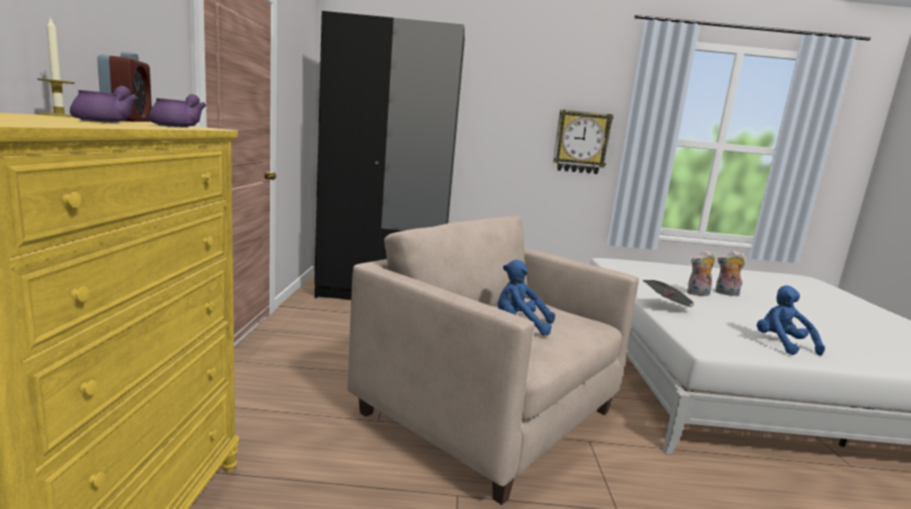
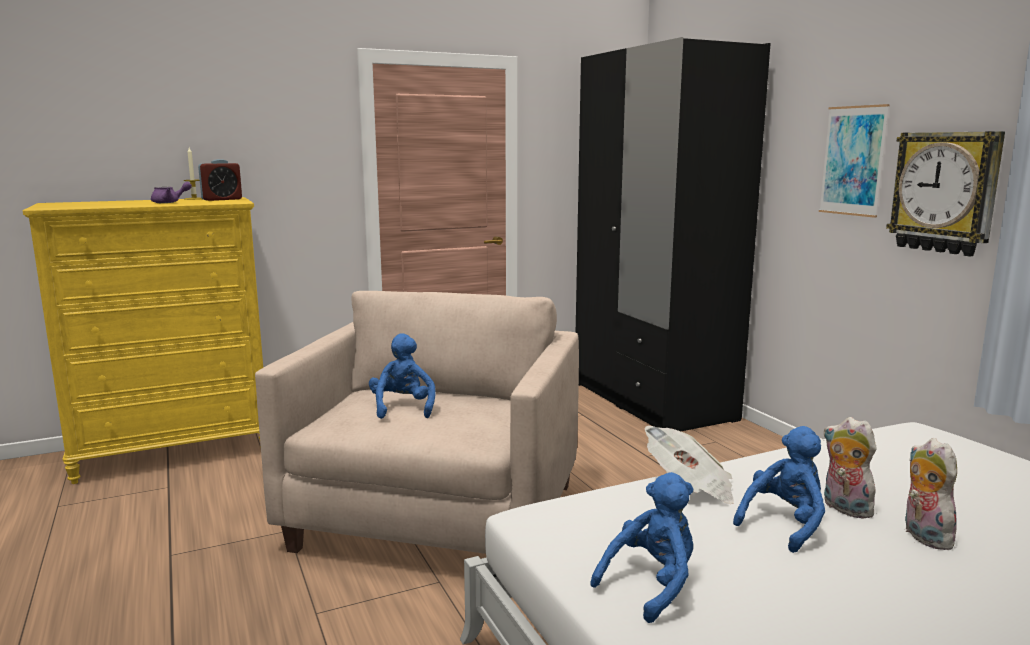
camera: 65 degrees right, 0 degrees up
(179, 126) = (204, 203): purple teapot -> none
(525, 122) = (853, 161): none -> picture
(714, 306) = (784, 524): none -> blue plush toy

